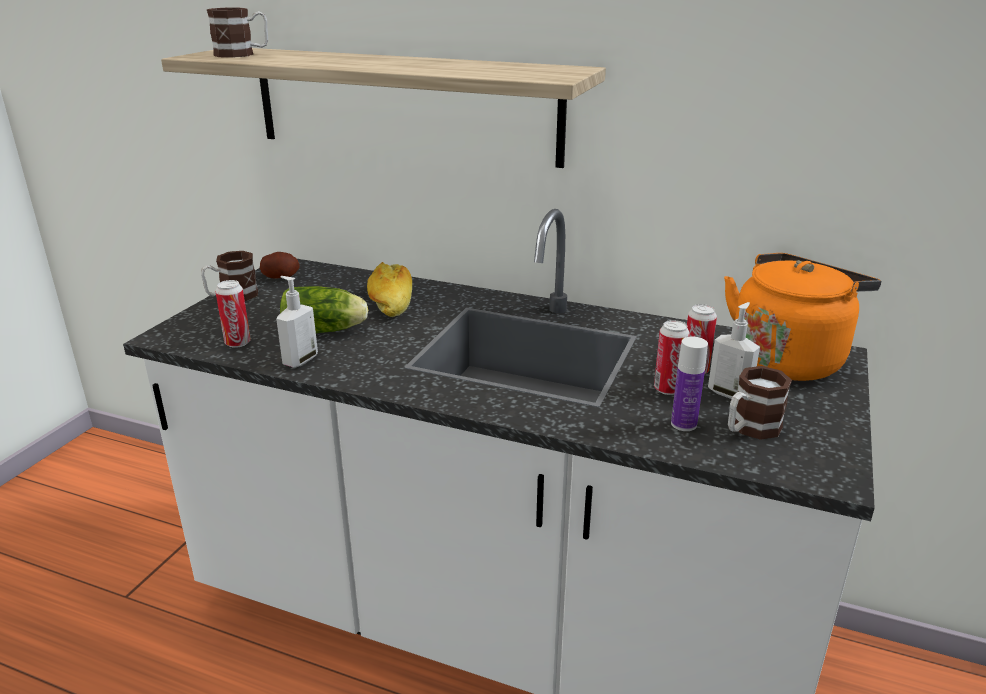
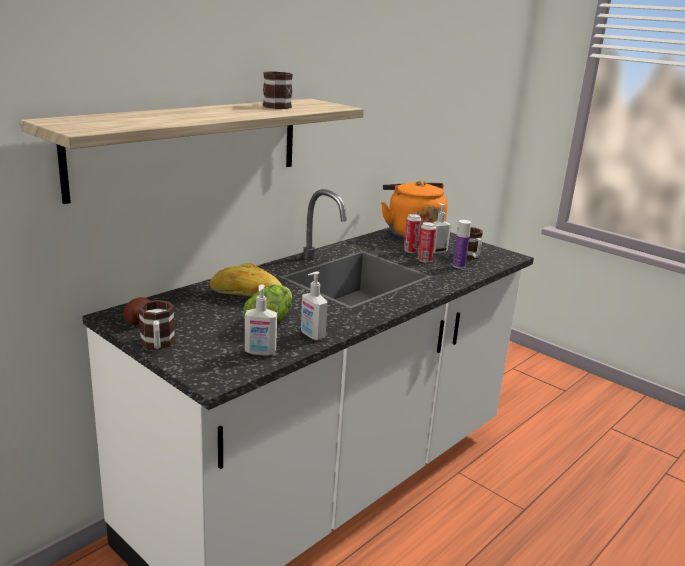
camera: 70 degrees left, 5 degrees down
(238, 343) = (260, 352): can -> soap dispenser
(242, 54) = (101, 122): mug -> mug (278, 105)

